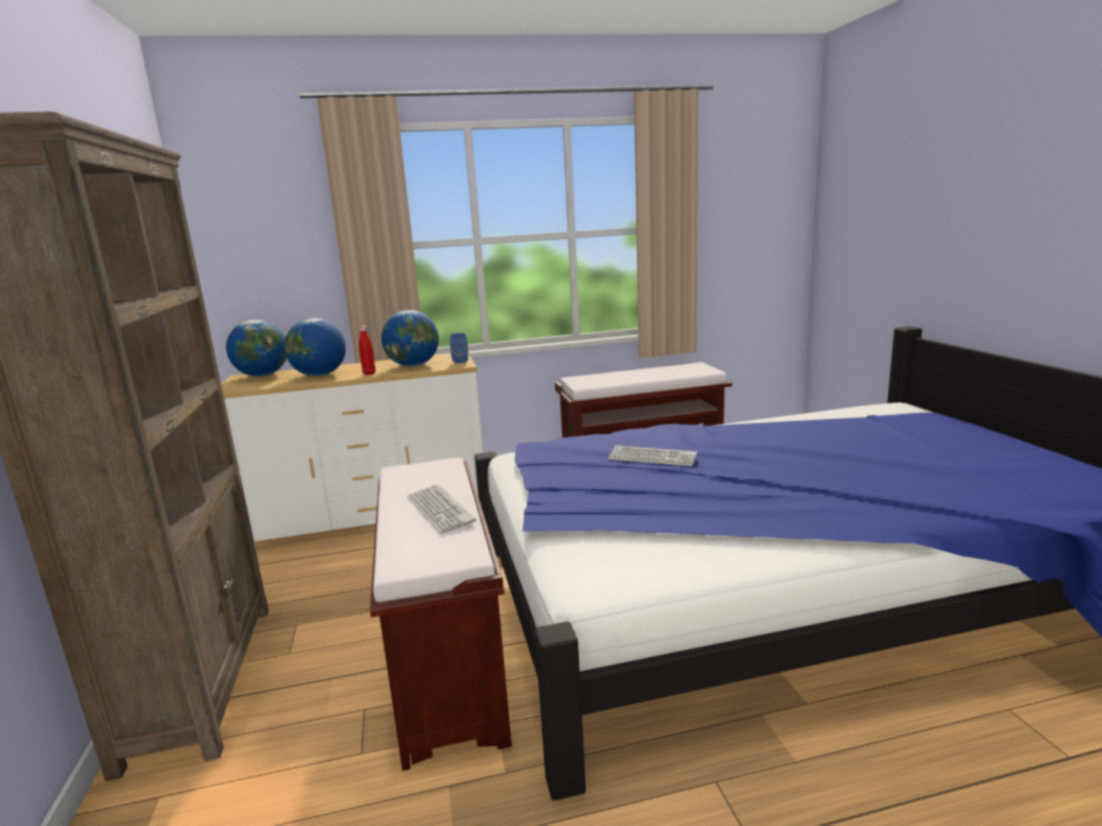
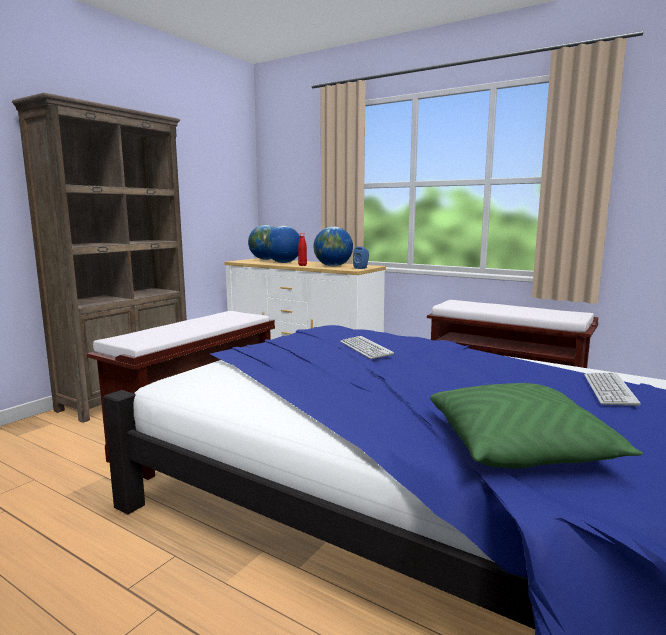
camera: 45 degrees right, 5 degrees down
(440, 509) = (189, 328): keyboard -> keyboard (609, 390)
(964, 492) = (520, 449): none -> green pillow

